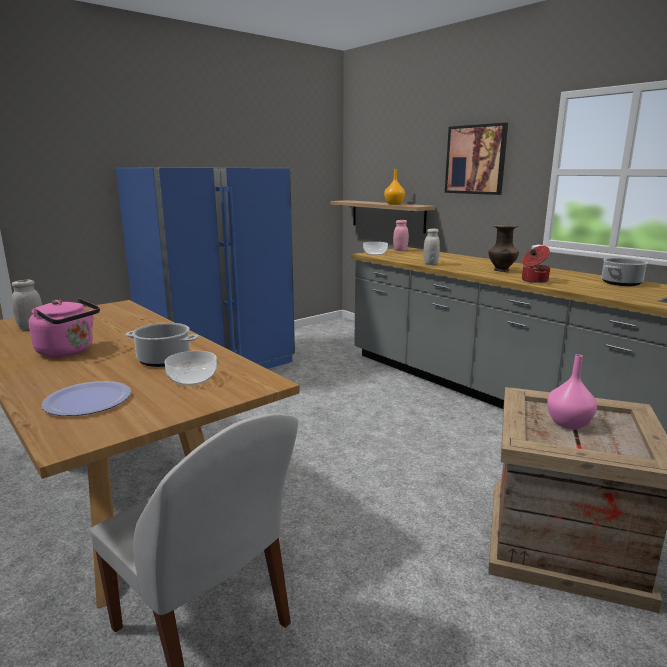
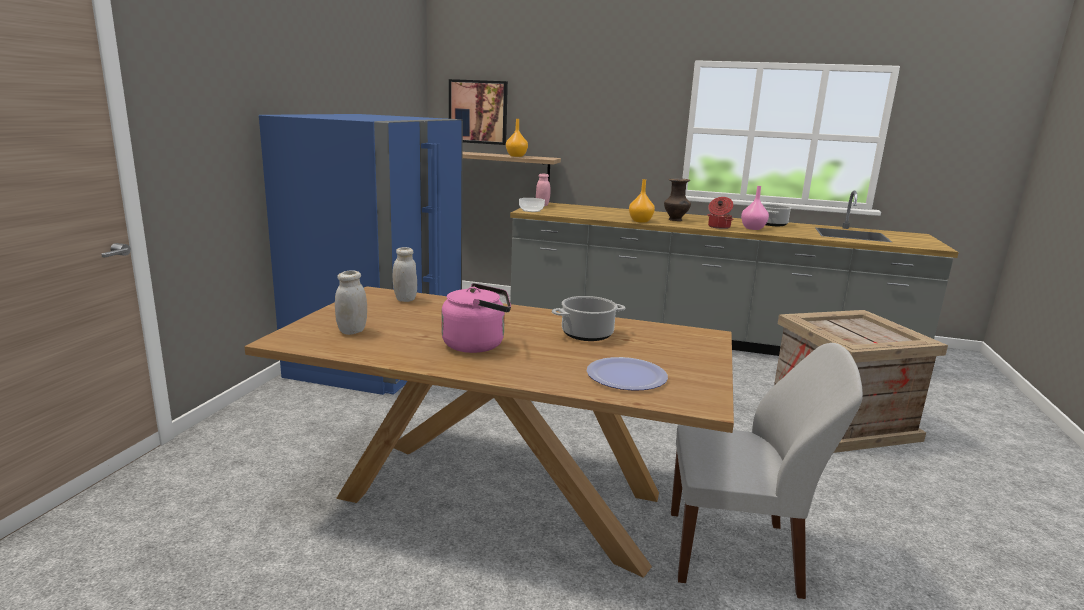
camera: 35 degrees left, 0 degrees up
(192, 379) = (653, 343): bowl -> none
(430, 264) = (608, 218): white jar -> white jar (405, 299)
(456, 269) = (640, 221): none -> orange vase
(475, 159) = (608, 114): picture -> picture (478, 112)
(569, 424) = (848, 331): pink vase -> pink vase (753, 228)

